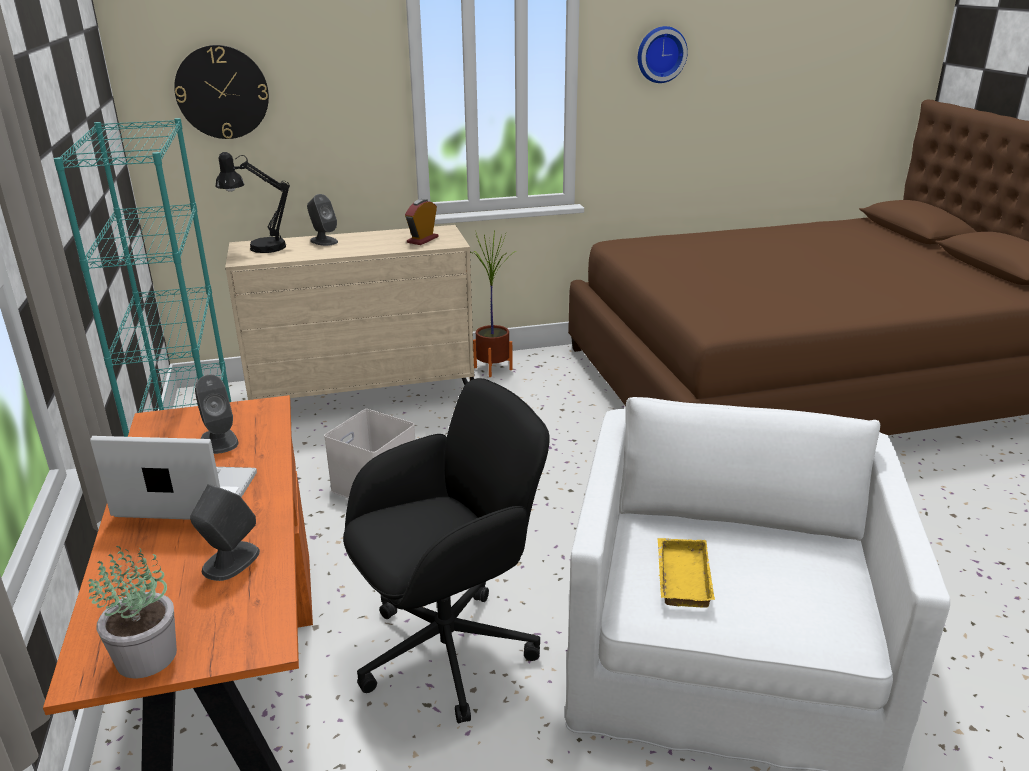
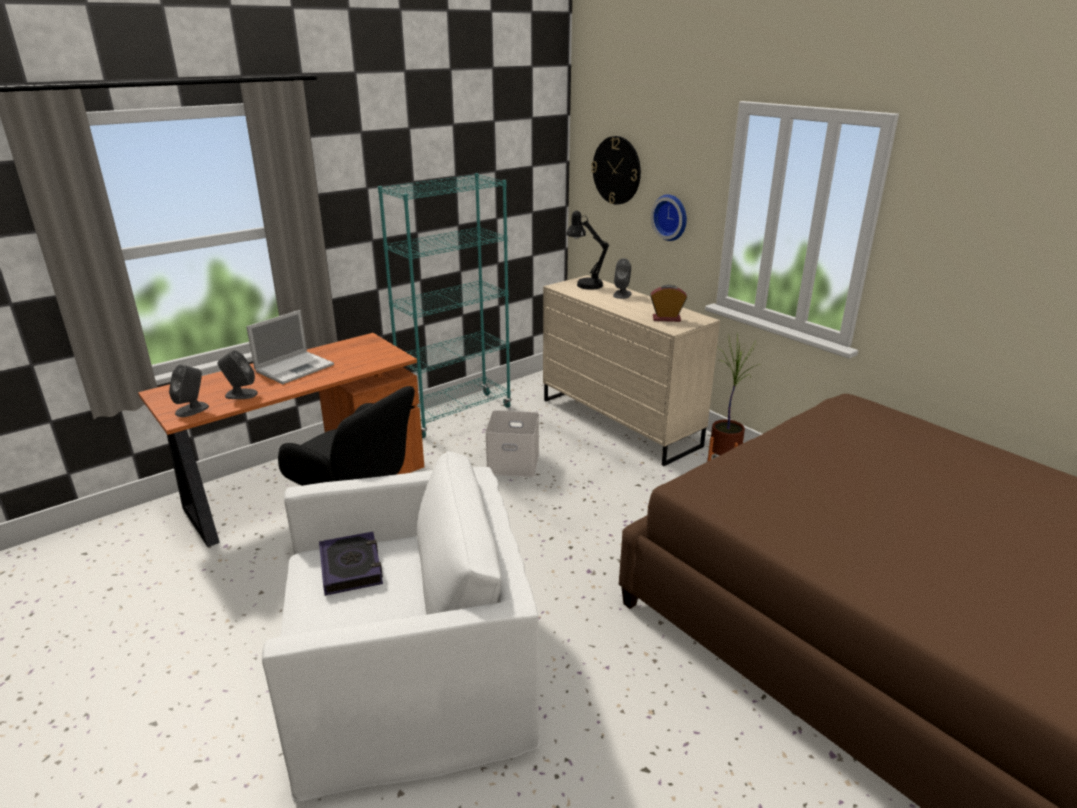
camera: 65 degrees right, 0 degrees up
(148, 656) = (169, 399): potted plant -> none
(184, 495) = (295, 367): laptop -> laptop turned 60 degrees clockwise
(219, 441) = (353, 358): grey speaker -> grey speaker (192, 409)
(660, 54) = (980, 214): wall clock -> wall clock (671, 217)
(680, 576) = (351, 567): yellow tray -> book

